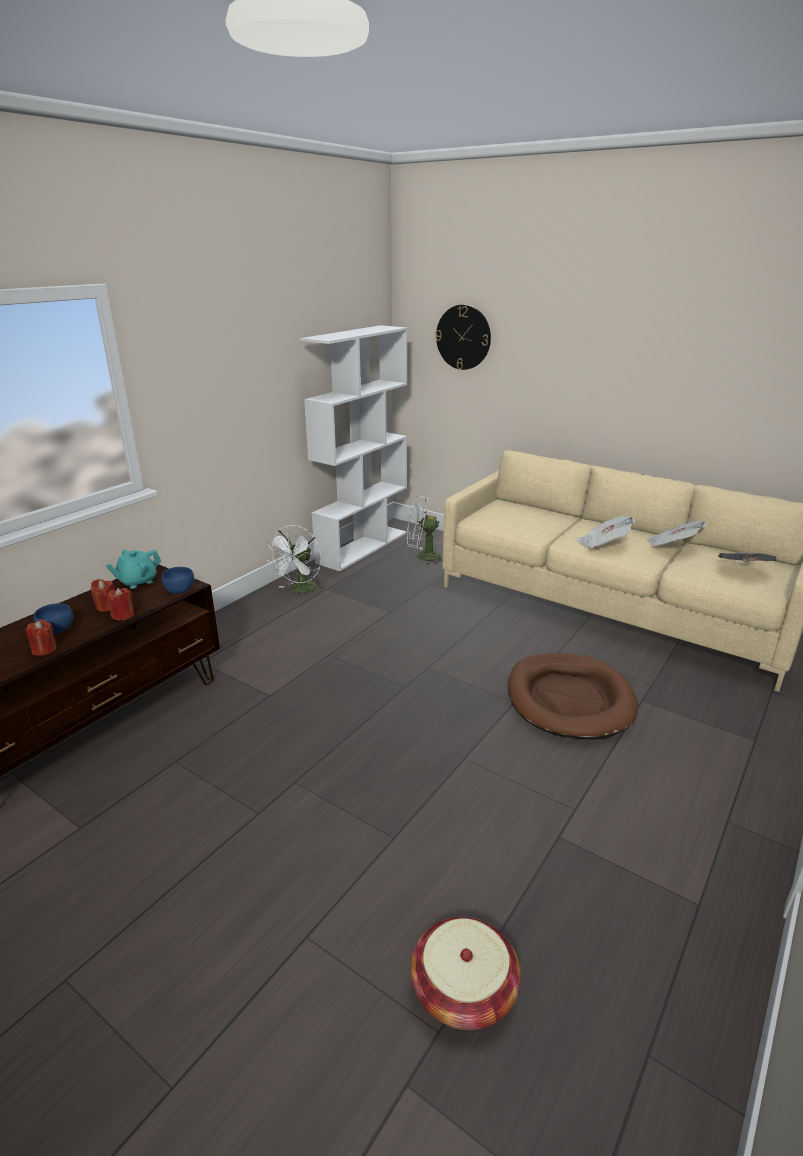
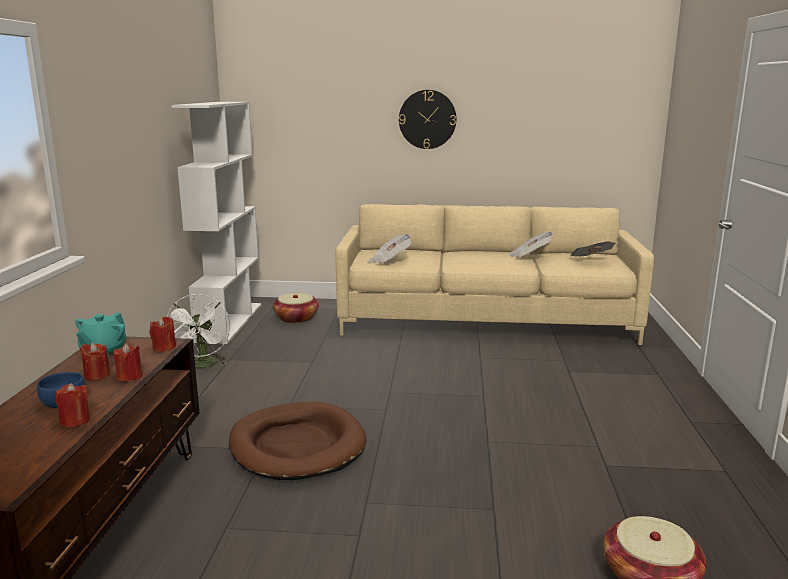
camera: 30 degrees left, 10 degrees down
(179, 589) = (164, 347): blue bowl -> red candle
(422, 557) = (296, 318): white fan -> basket
(463, 337) = (300, 109): wall clock -> wall clock (427, 119)
(569, 699) = (520, 383): brown dog bed -> brown dog bed (297, 446)
(603, 544) = (483, 262): newspaper -> newspaper (389, 260)

